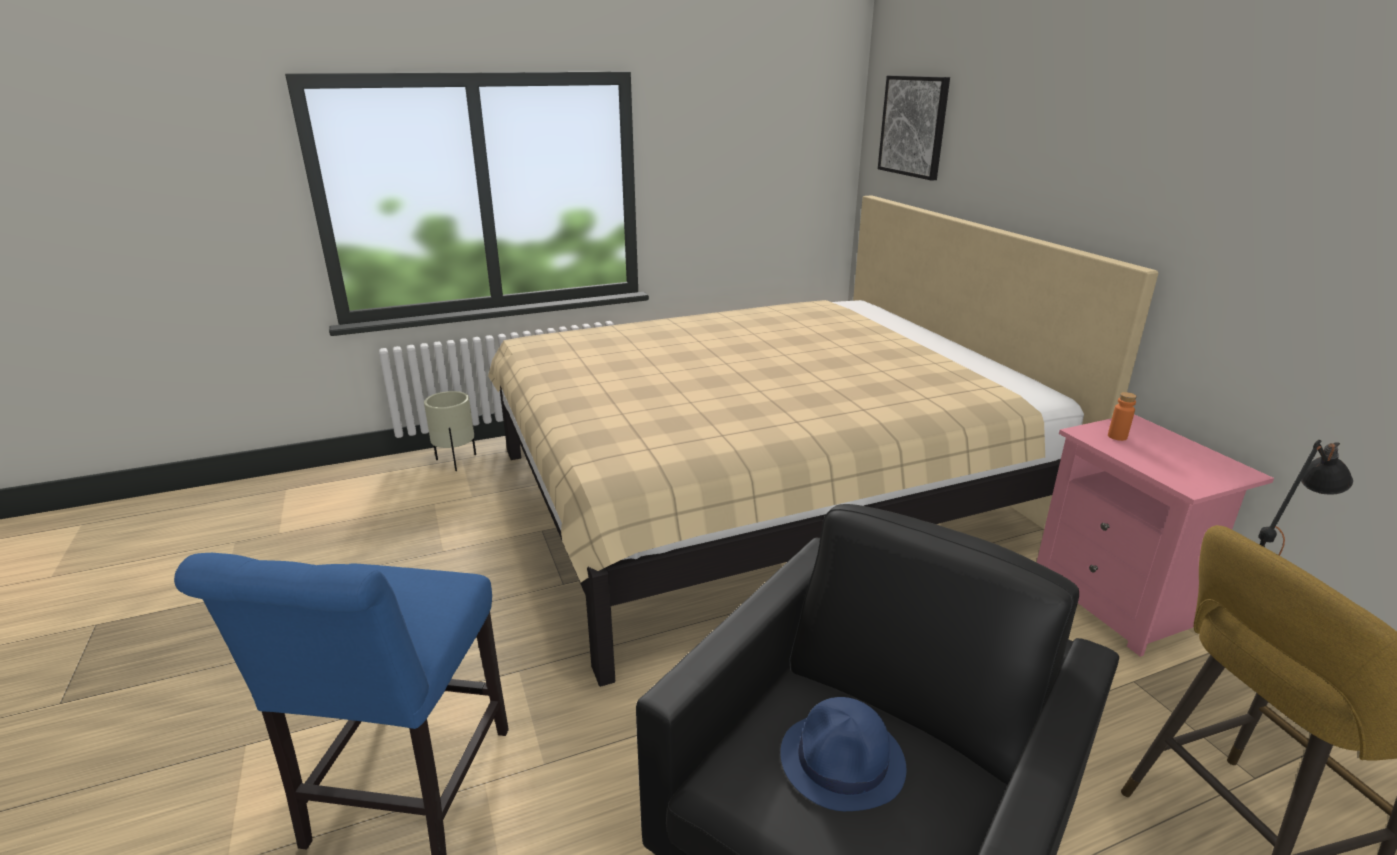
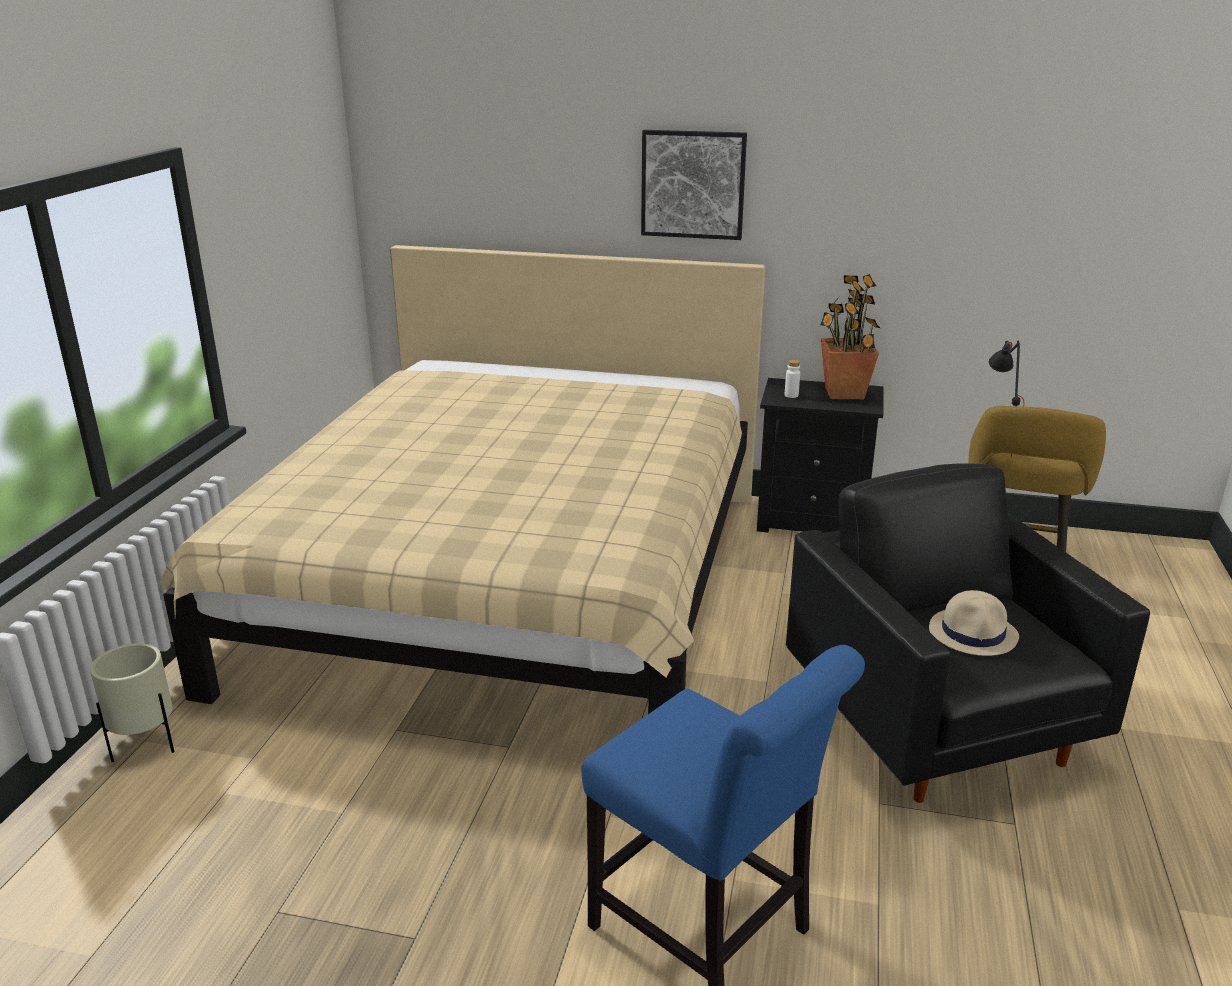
camera: 55 degrees left, 0 degrees up
(843, 761) = (973, 633): blue hat -> beige hat
(913, 126) = (442, 167): picture -> picture (693, 184)
(1117, 436) = (791, 395): orange bottle -> white bottle
(1117, 603) = (812, 520): pink nightstand -> black nightstand
(1192, 461) = (843, 393): none -> potted plant

